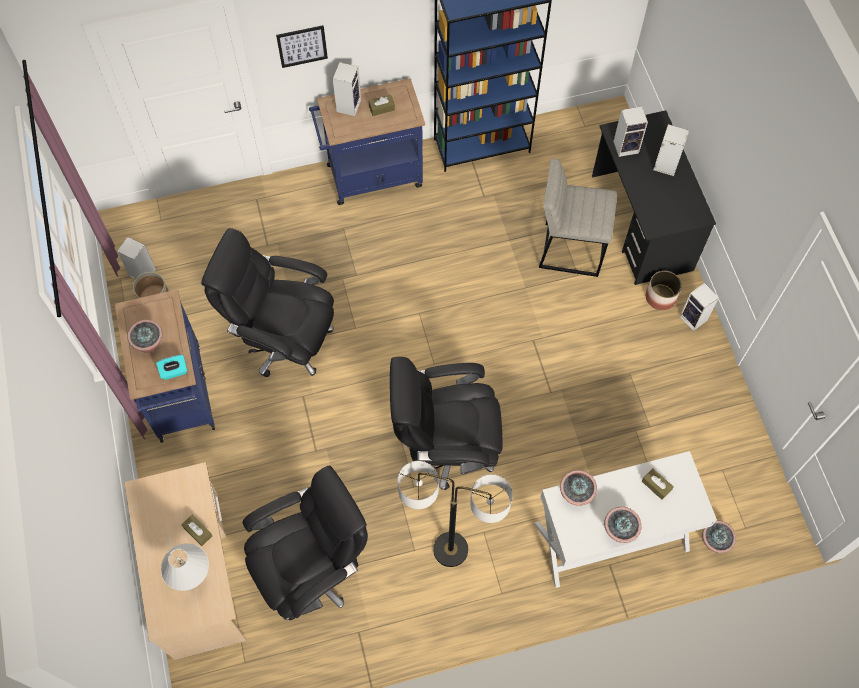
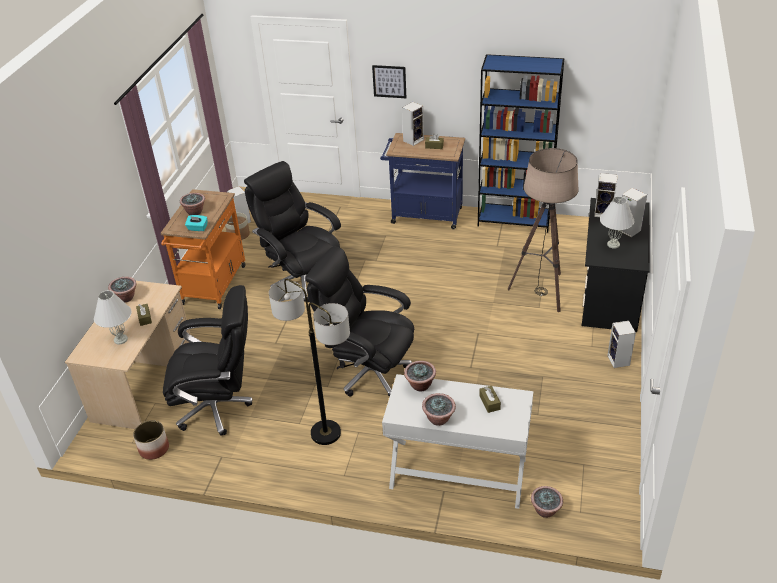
camera: 30 degrees right, 25 degrees down
(150, 511) = (126, 297): none -> potted plant
(181, 396) = (213, 286): blue cart -> orange cart
(569, 249) = (542, 291): grey chair -> floor lamp
(660, 297) = (598, 339): planter -> planter (154, 449)
(661, 195) = (613, 244): none -> white table lamp

